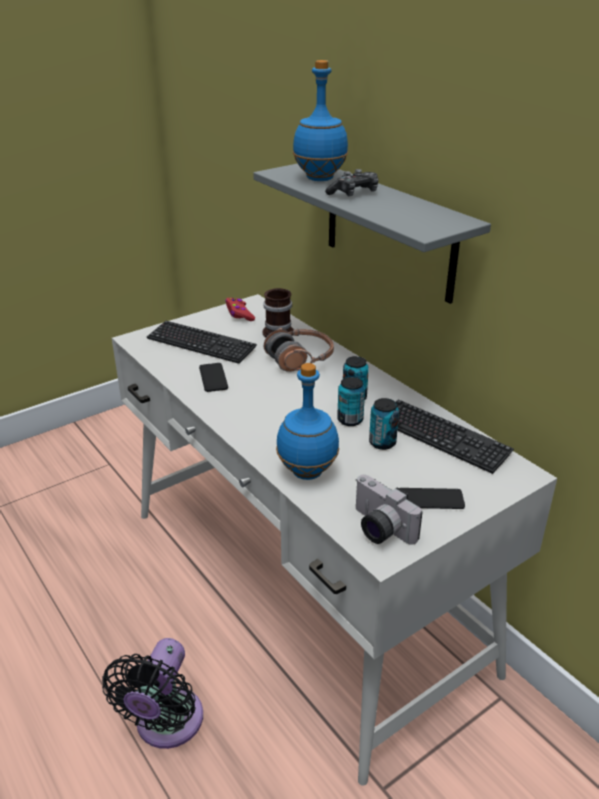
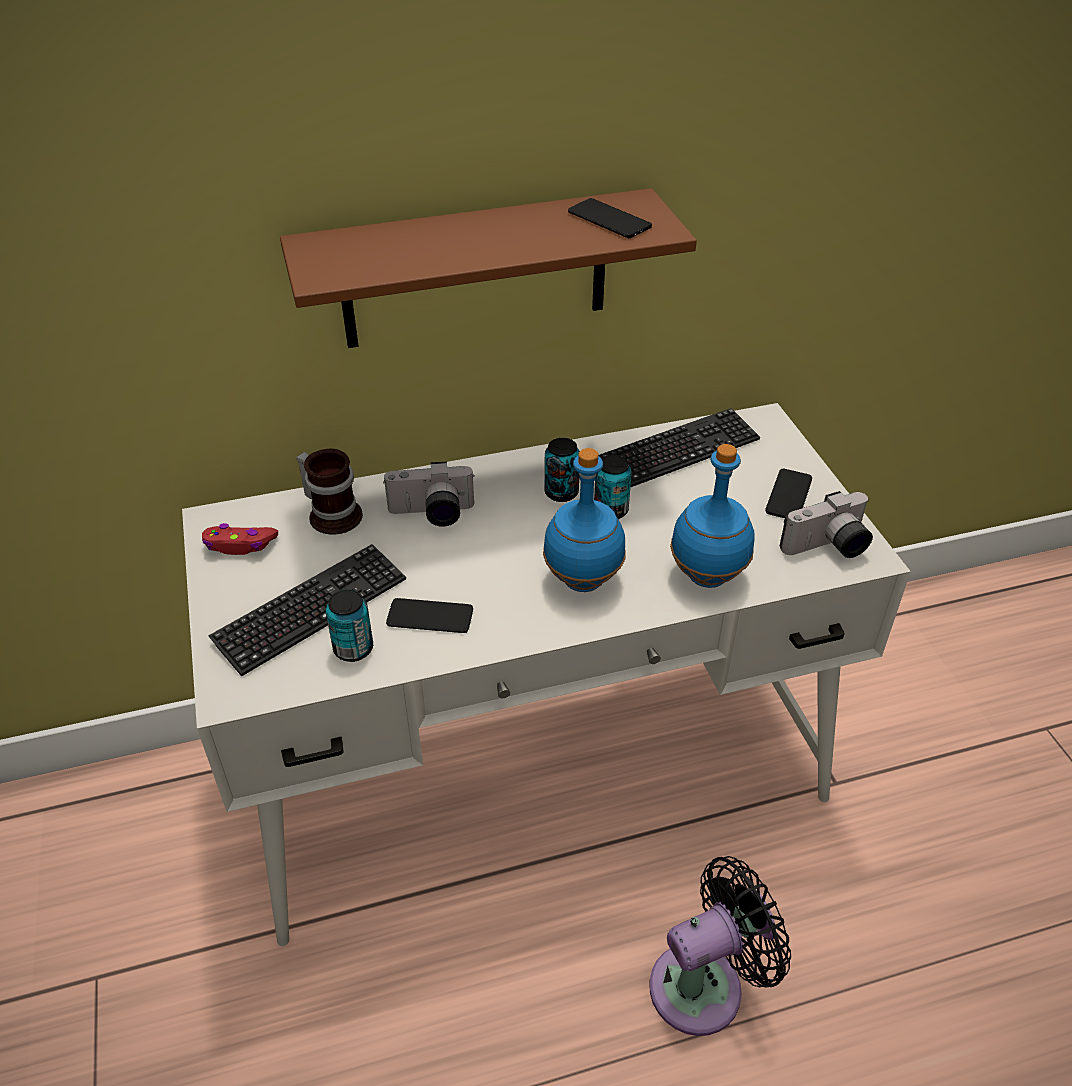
camera: 70 degrees left, 10 degrees up
(166, 725) = (705, 985): black fan -> black fan turned 60 degrees counterclockwise
(300, 359) = (431, 514): headphones -> camera
(320, 178) = (388, 249): blue bottle -> blue bottle (583, 579)
(354, 193) = (481, 240): game controller -> none
(382, 443) = (671, 498): can -> can (353, 649)
(389, 231) = (475, 270): grey shelf -> brown shelf
(421, 217) = (609, 219): none -> phone

